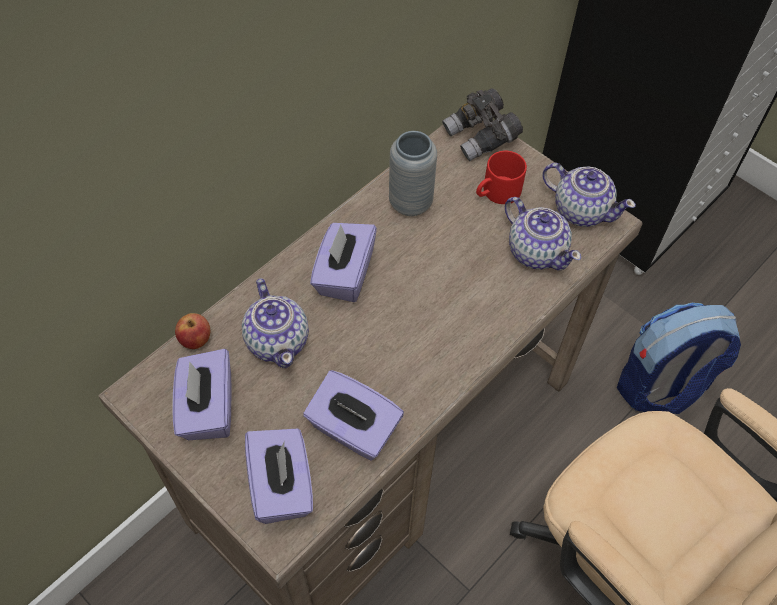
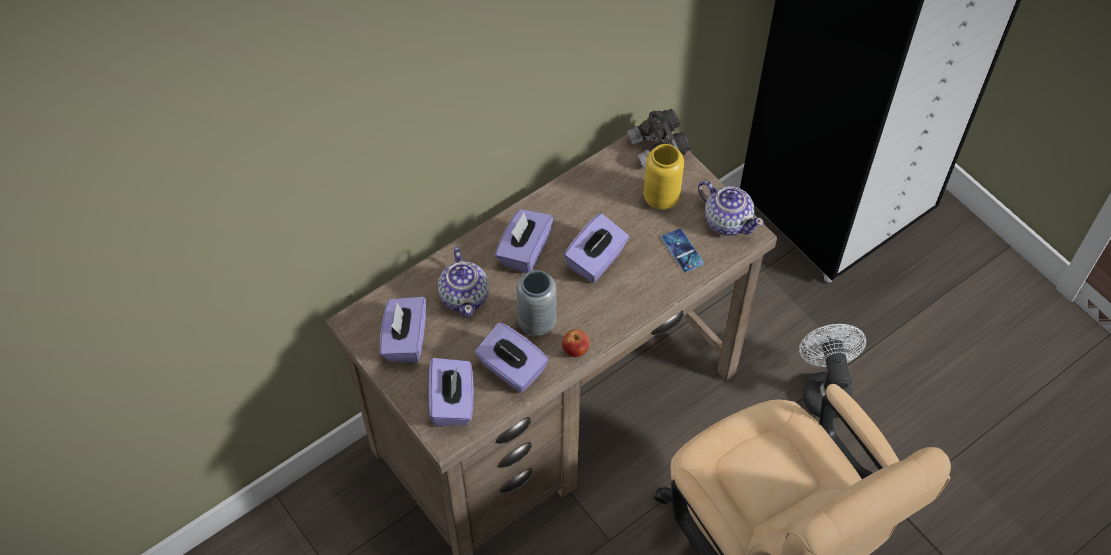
camera: 10 degrees right, 0 degrees up
(196, 340) = (402, 288): apple -> apple (575, 350)
(410, 203) = (588, 199): grey vase -> grey vase (537, 322)
(435, 275) = (596, 260): none -> purple tissue box
(497, 193) = (661, 198): red mug -> yellow vase
(536, 251) = (682, 250): teapot -> phone
(661, 386) = (824, 389): backpack -> white fan

